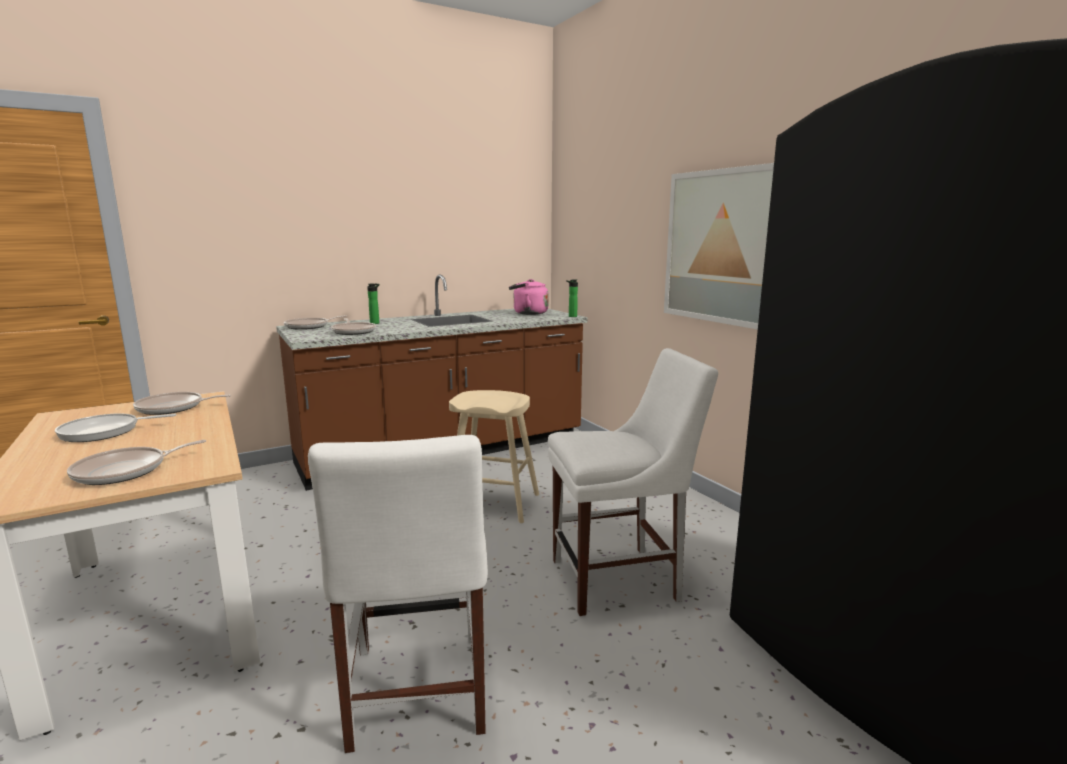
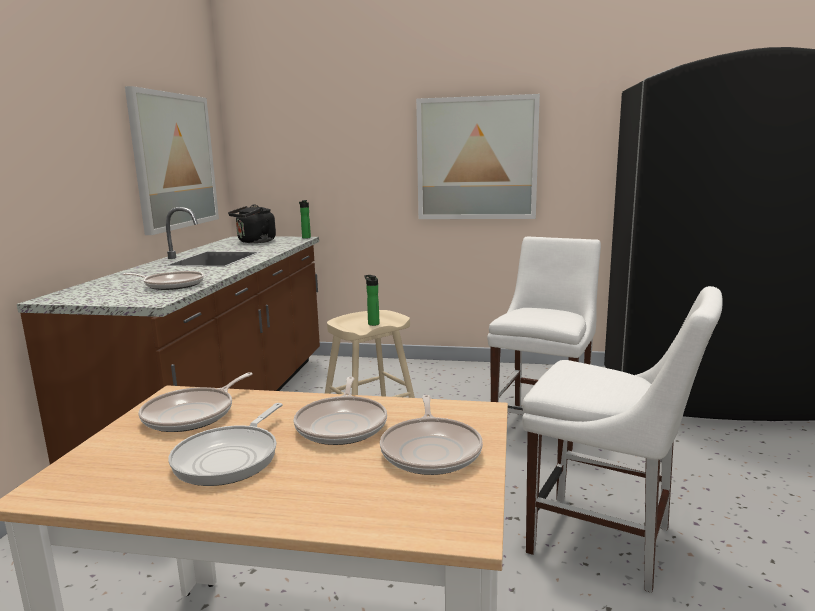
camera: 50 degrees left, 0 degrees up
(309, 326) = (79, 294): frying pan -> frying pan (342, 425)
(375, 323) = (146, 275): bottle -> bottle (372, 323)
(469, 237) = (174, 161): none -> picture
(528, 313) = (254, 242): pink kettle -> black kettle

